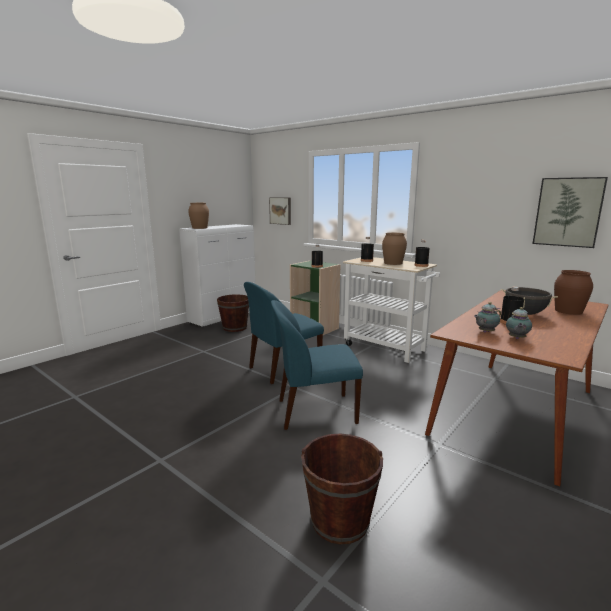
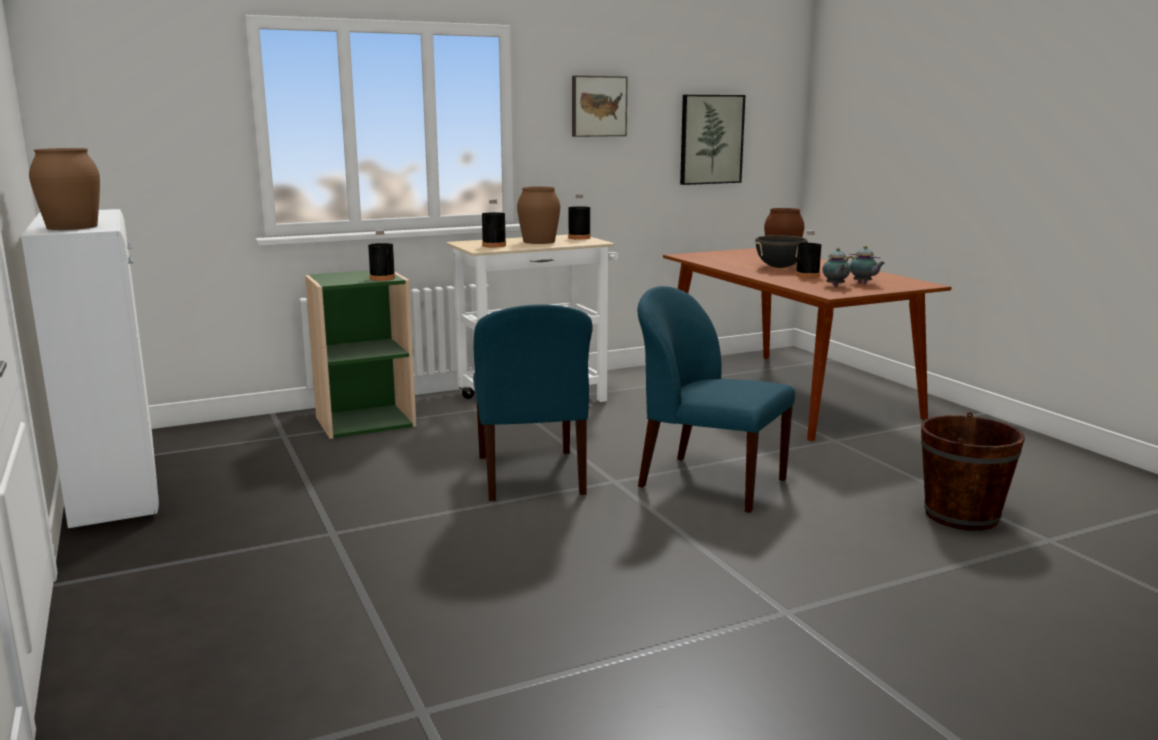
camera: 65 degrees left, 0 degrees up
(235, 328) = (227, 484): brown bucket -> none
(281, 210) = (157, 164): picture -> picture (598, 106)
(314, 411) = (709, 483): blue chair -> blue chair turned 105 degrees clockwise

